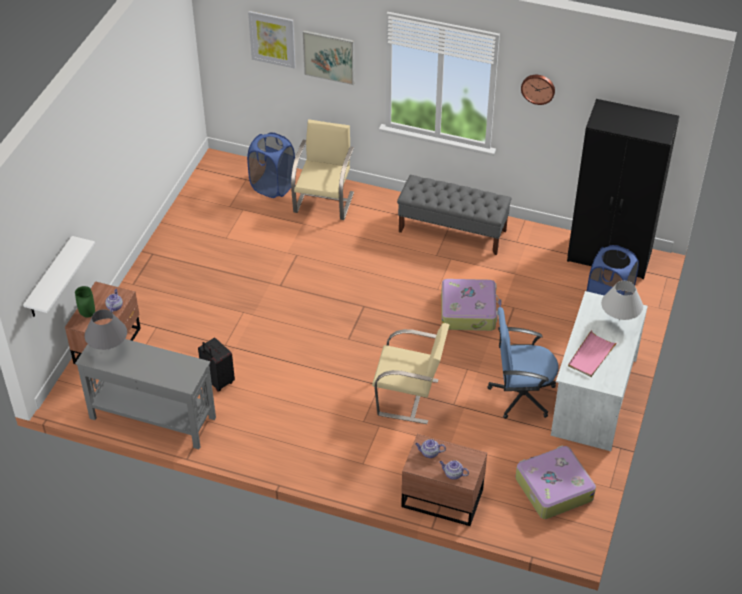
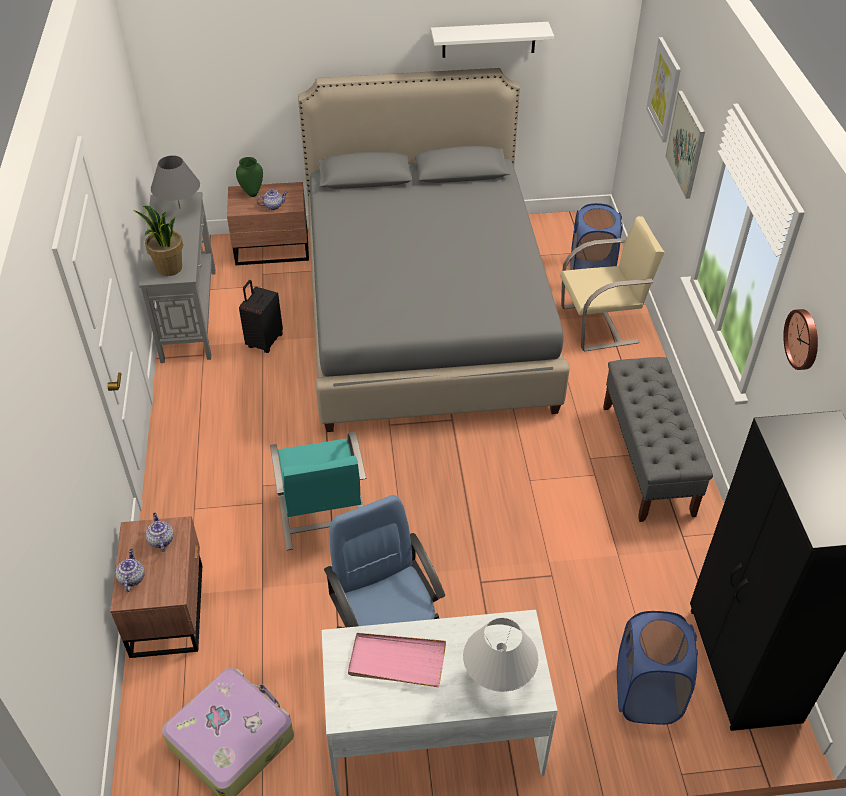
camera: 65 degrees right, 0 degrees up
(50, 279) = (219, 119): white shelf -> white shelf (489, 39)
(183, 372) = (169, 268): none -> potted plant
(252, 284) = (425, 315): none -> grey bed
(409, 398) = (322, 517): beige chair -> turquoise chair
(469, 311) = (511, 527): suitcase -> none

